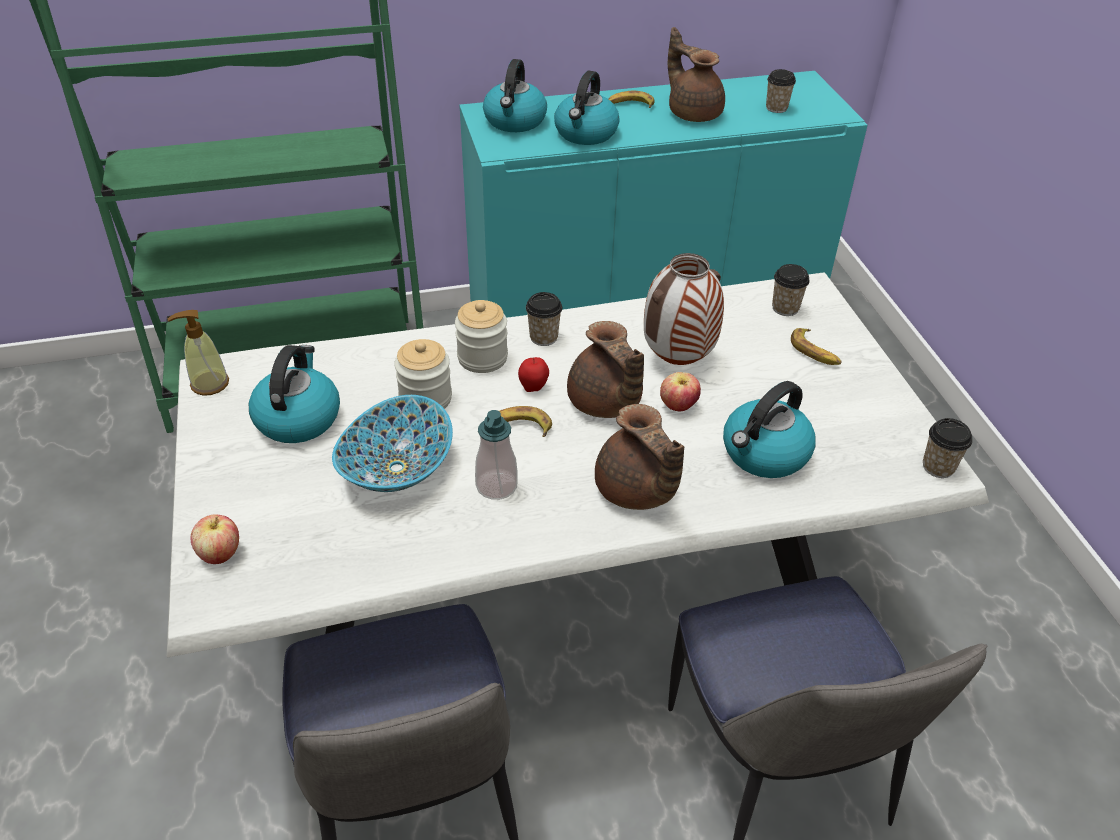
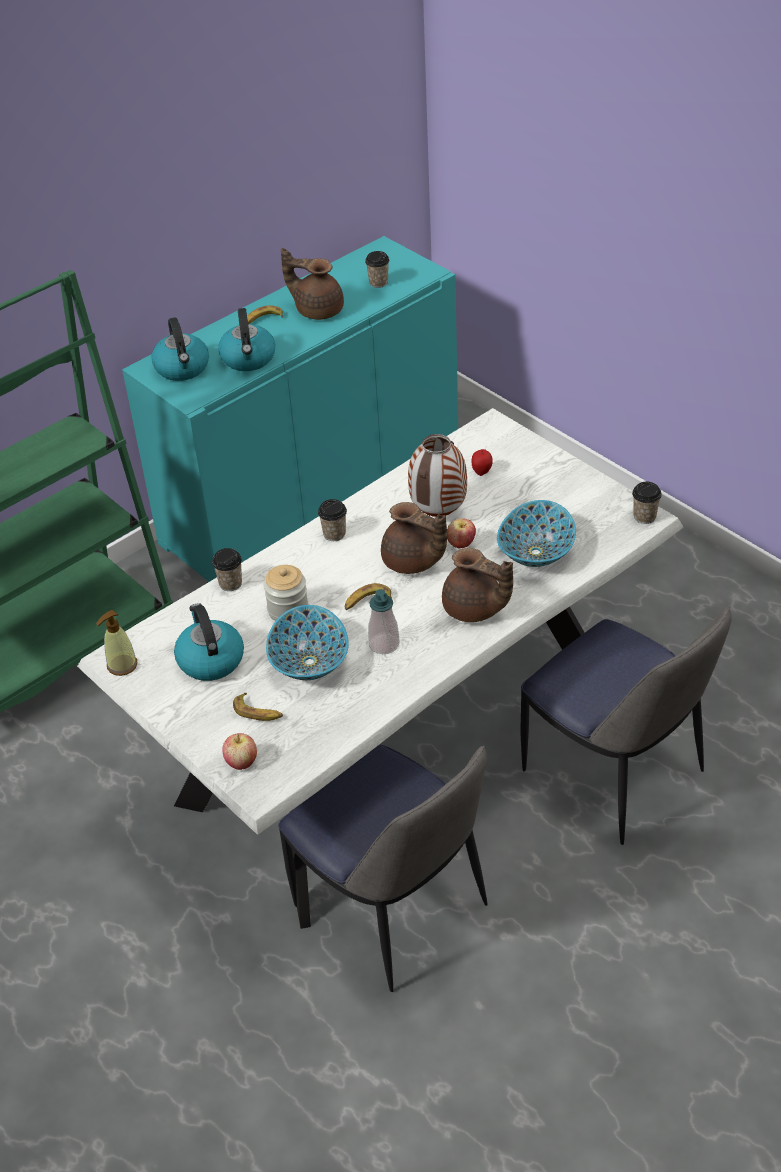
camera: 25 degrees left, 0 degrees up
(482, 358) = (303, 566): jar -> none
(533, 388) = (356, 572): apple -> apple (482, 472)
(764, 454) = (536, 552): kettle -> bowl
(785, 308) = (484, 446): cup -> cup (230, 583)
(815, 352) = (524, 470): banana -> banana (258, 712)

